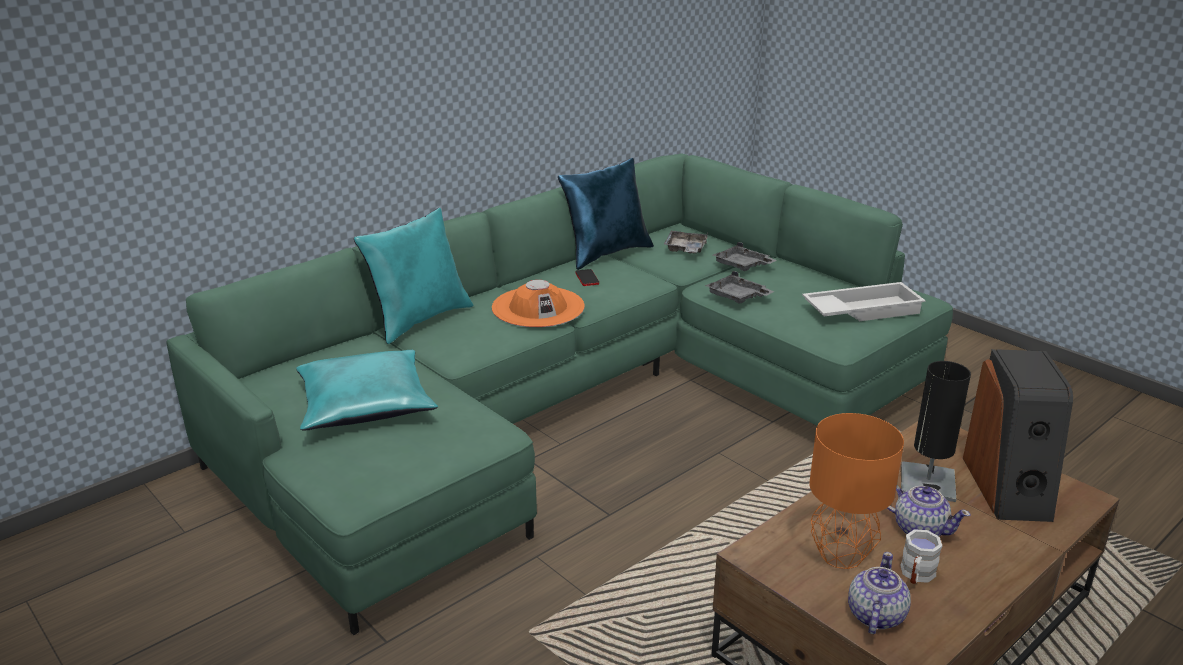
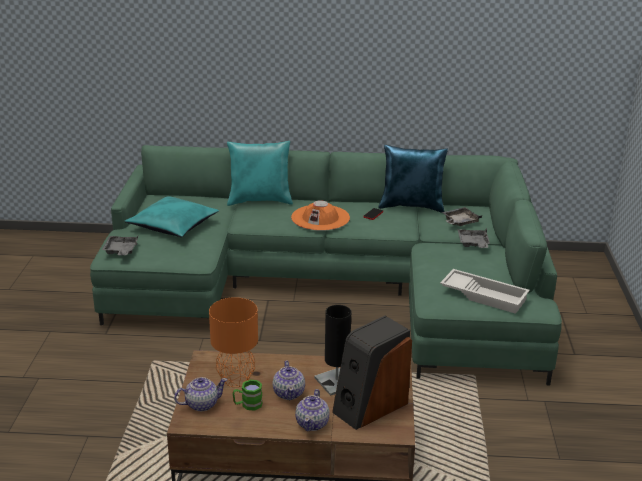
camera: 45 degrees right, 0 degrees up
(737, 297) = (430, 257): grey tray -> grey tray (121, 251)
(916, 575) = (247, 405): white mug -> green mug
(1011, 546) = (312, 423): none -> teapot

